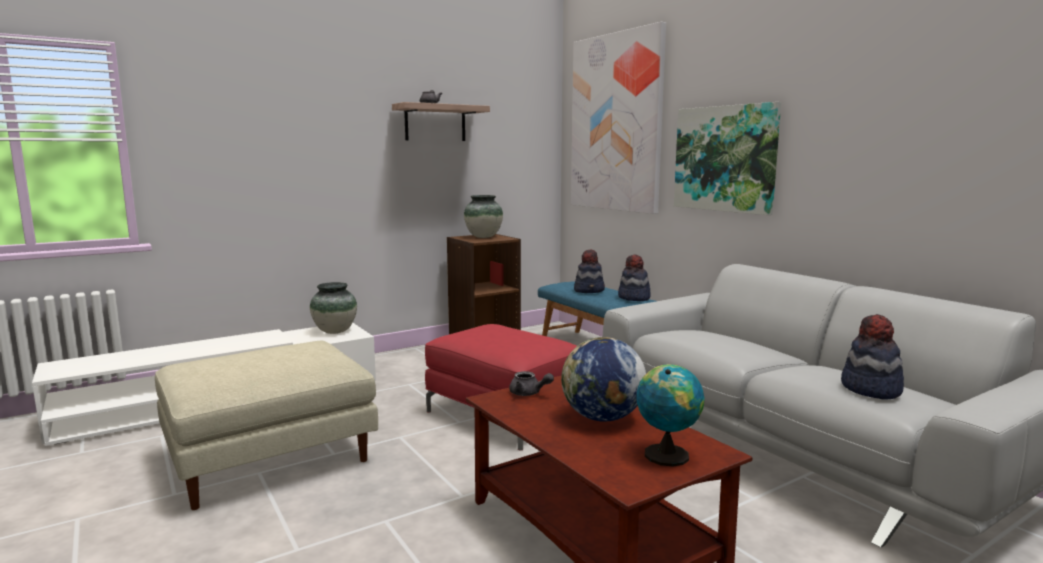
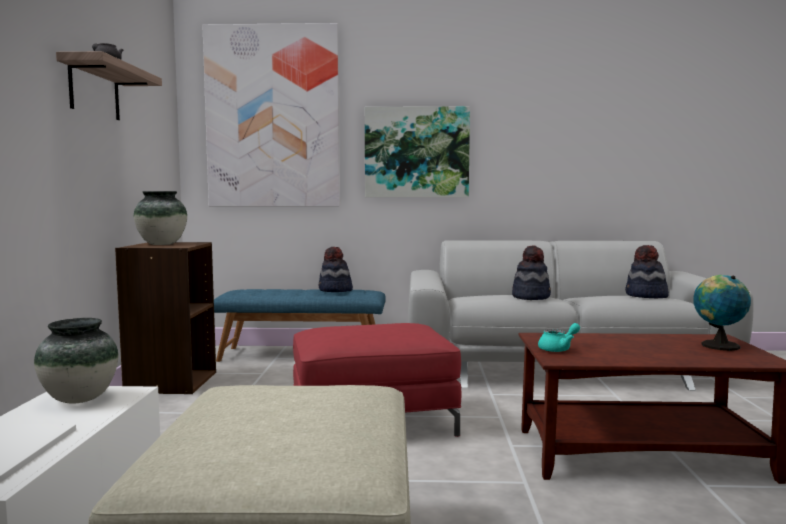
camera: 55 degrees left, 5 degrees down
(528, 393) = (558, 349): grey teapot -> turquoise teapot
(589, 290) = (281, 292): hat -> hat (531, 297)
(602, 418) = (636, 344): globe -> none

